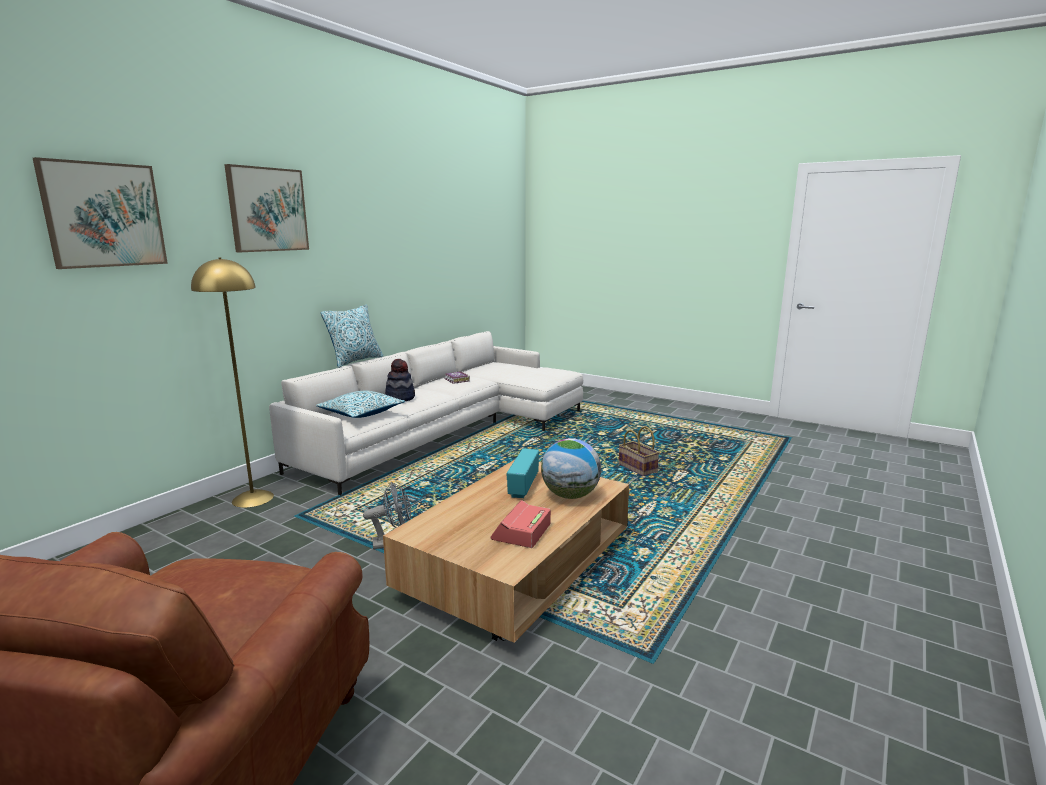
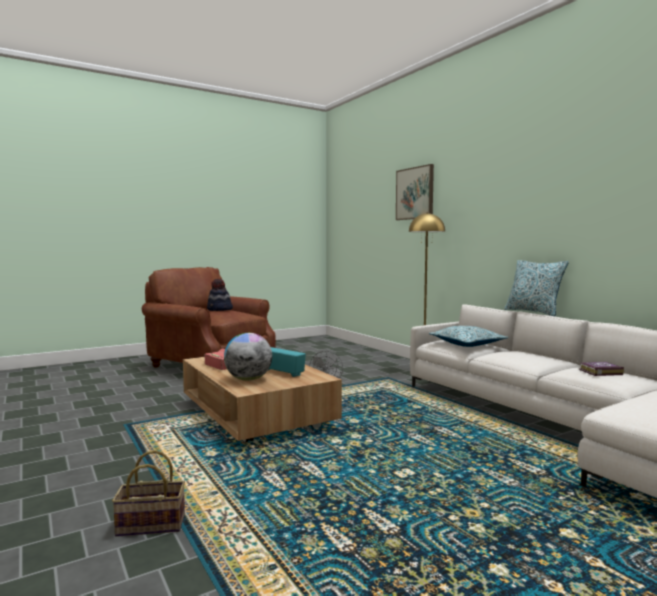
camera: 115 degrees right, 10 degrees down
(267, 210) = (491, 177): picture -> none
(400, 398) = (511, 352): hat -> hat (219, 310)
(638, 469) = (388, 515): basket -> basket (149, 526)

